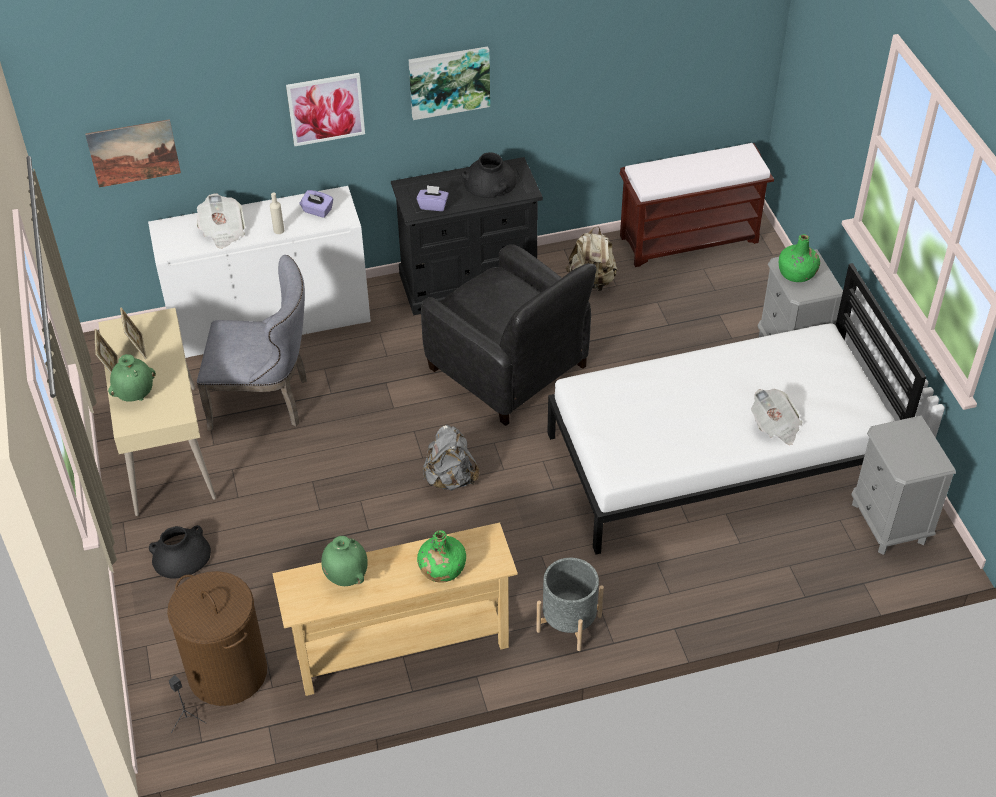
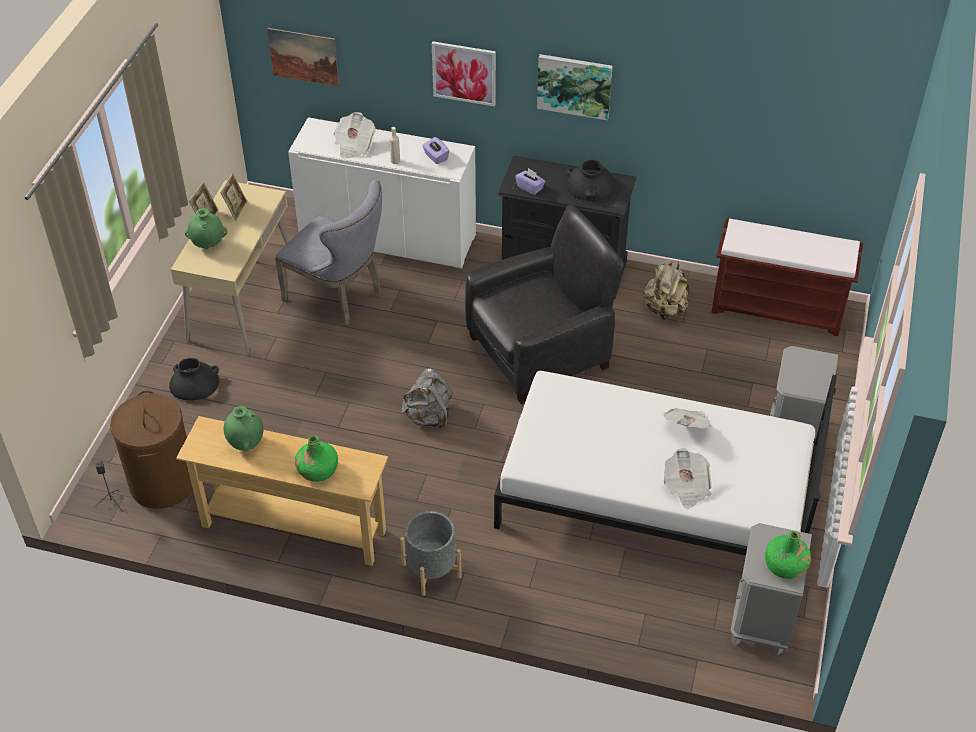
camera: 30 degrees right, 0 degrees up
(509, 369) = (541, 351): black armchair -> black armchair turned 105 degrees counterclockwise
(732, 371) = (687, 426): none -> newspaper
(797, 273) = (802, 367): green bottle -> green bottle (785, 566)

